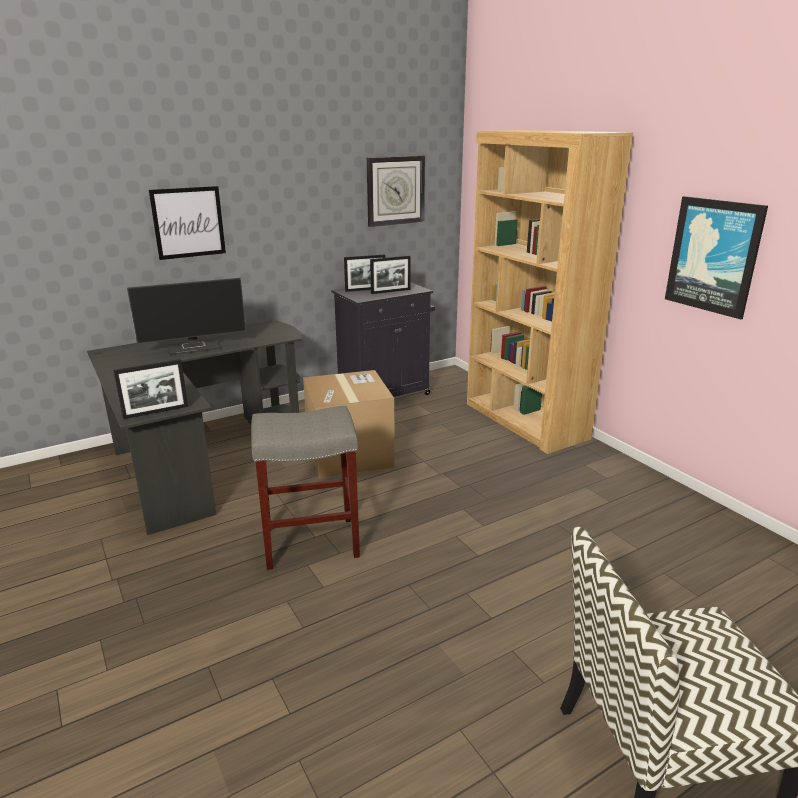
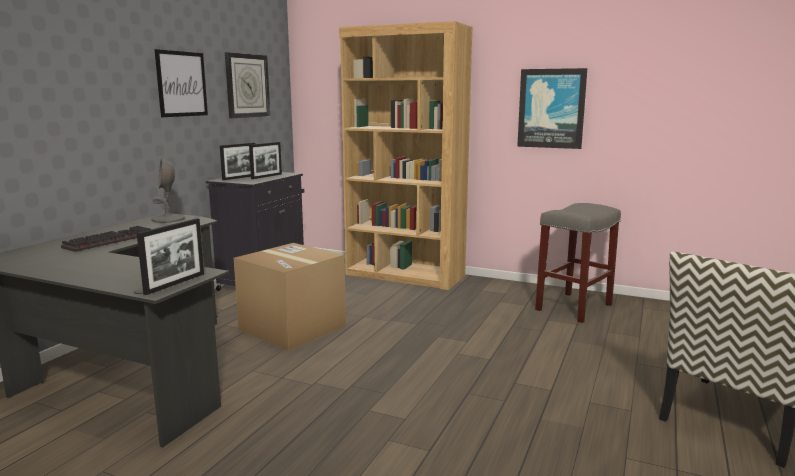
camera: 35 degrees left, 10 degrees down
(188, 222) = (71, 103): picture -> picture (182, 84)
(195, 347) = (110, 240): monitor -> keyboard
(269, 329) = (168, 219): none -> grey table lamp
(309, 543) = (348, 395): grey stool -> grey stool (574, 307)

